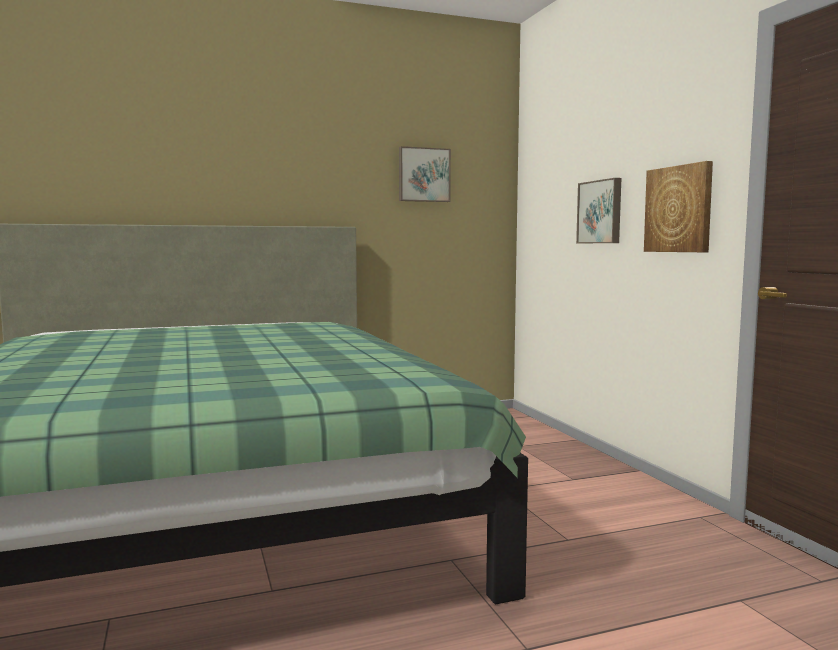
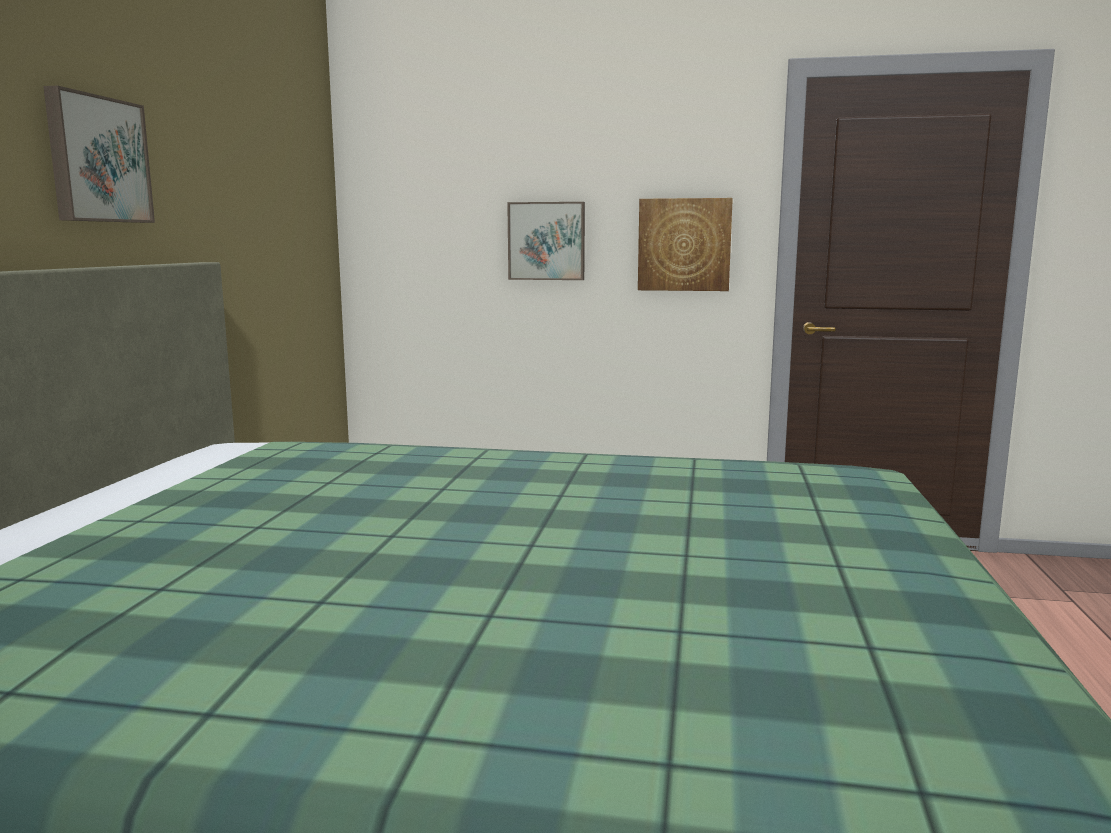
camera: 60 degrees left, 5 degrees up
(423, 175) = (261, 169): picture -> picture (97, 160)

